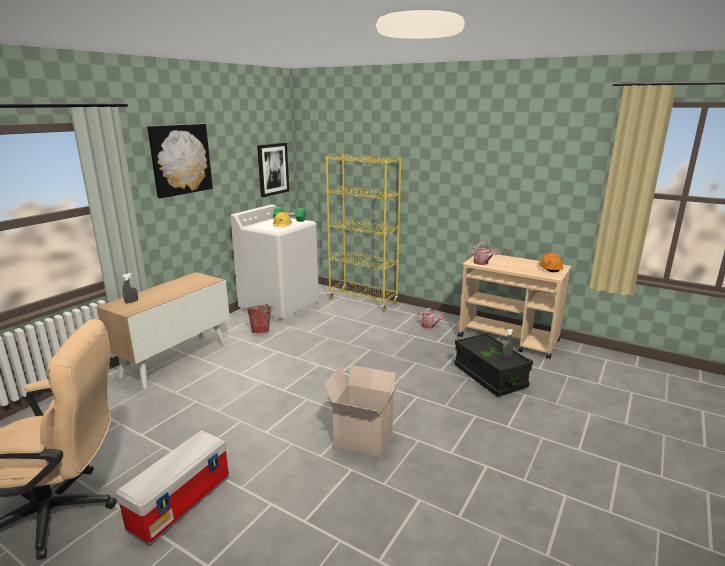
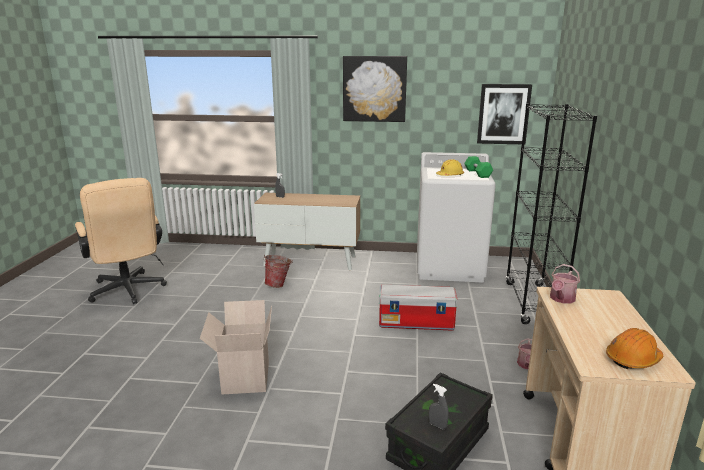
camera: 65 degrees right, 0 degrees up
(181, 501) = (143, 323): storage box -> storage box (417, 323)
(261, 331) = (392, 274): bucket -> bucket (279, 285)
(363, 301) = (532, 304): yellow bookcase -> black bookcase

